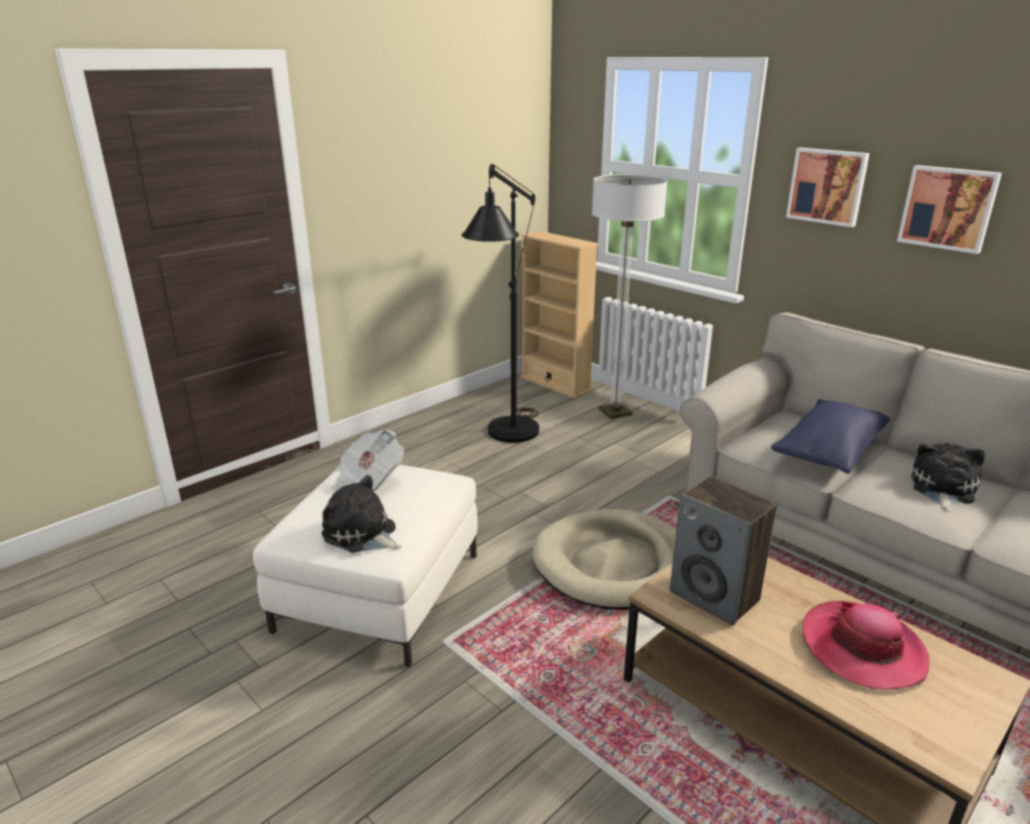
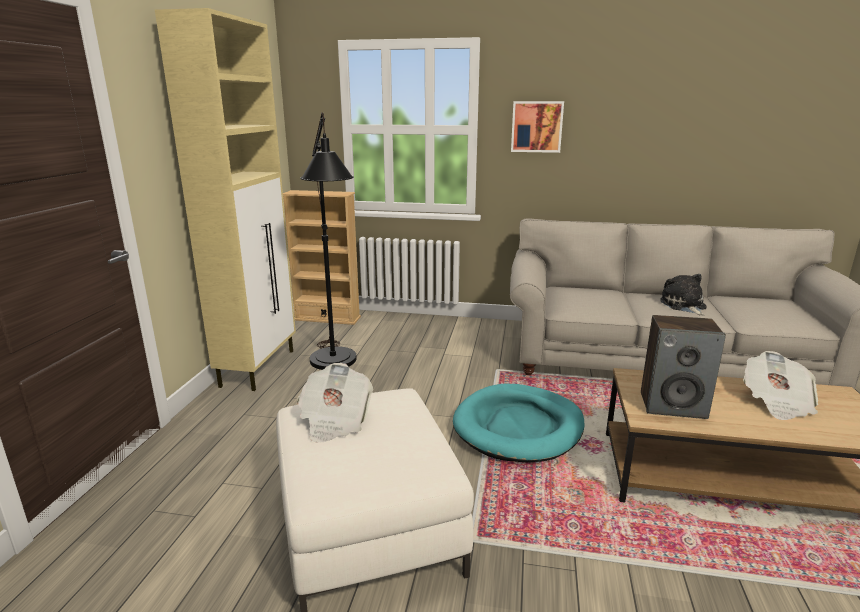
camera: 35 degrees left, 5 degrees down
(362, 534) = (393, 464): plush toy -> none
(441, 418) = (259, 367): none -> beige cabinet
(615, 412) = (395, 326): floor lamp -> none
(615, 564) = (518, 427): beige dog bed -> turquoise dog bed
(828, 451) = (608, 301): blue pillow -> none
(862, 648) = (776, 402): hat -> newspaper
(948, 208) = (619, 132): picture -> none

